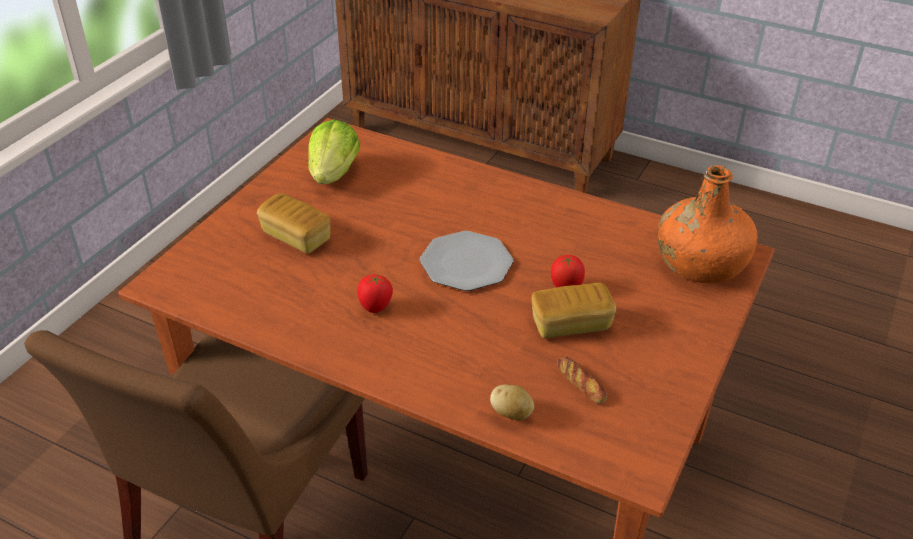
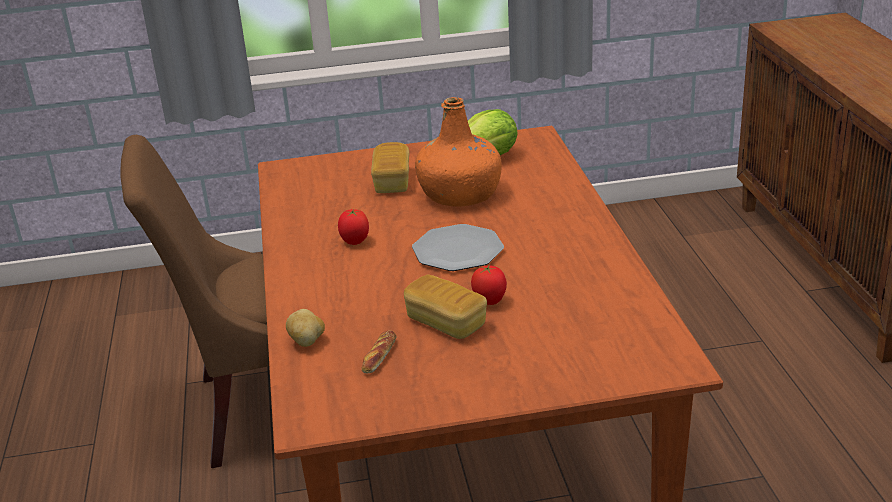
camera: 55 degrees right, 10 degrees down
(700, 263) = (628, 349): orange bottle -> orange bottle (460, 194)

